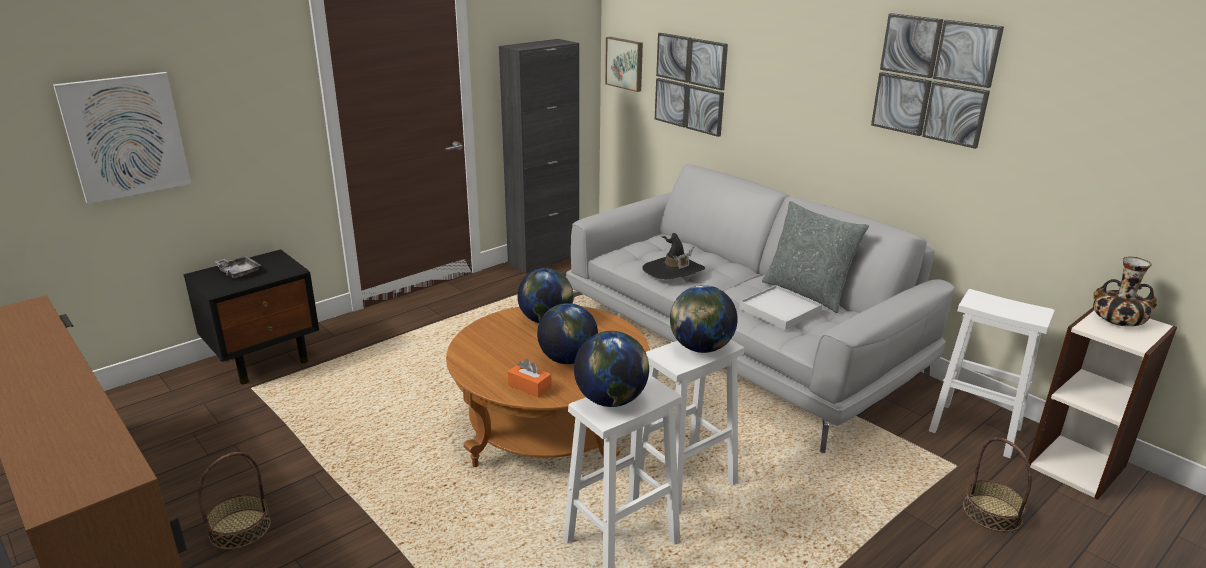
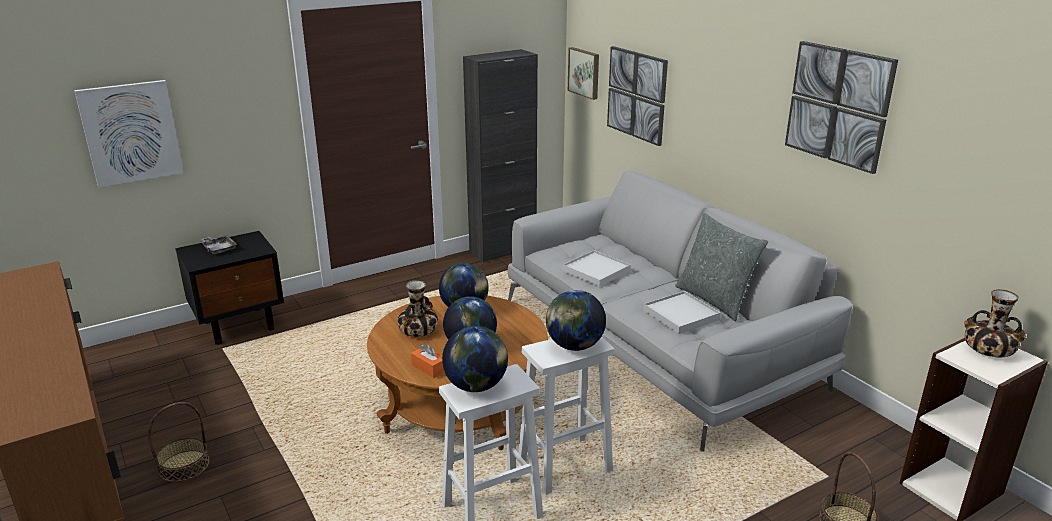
camera: 10 degrees right, 0 degrees up
(502, 347) = (419, 330): none -> vase
(673, 271) = (596, 271): black hat -> white tray
(976, 430) = (862, 444): white stool -> none

